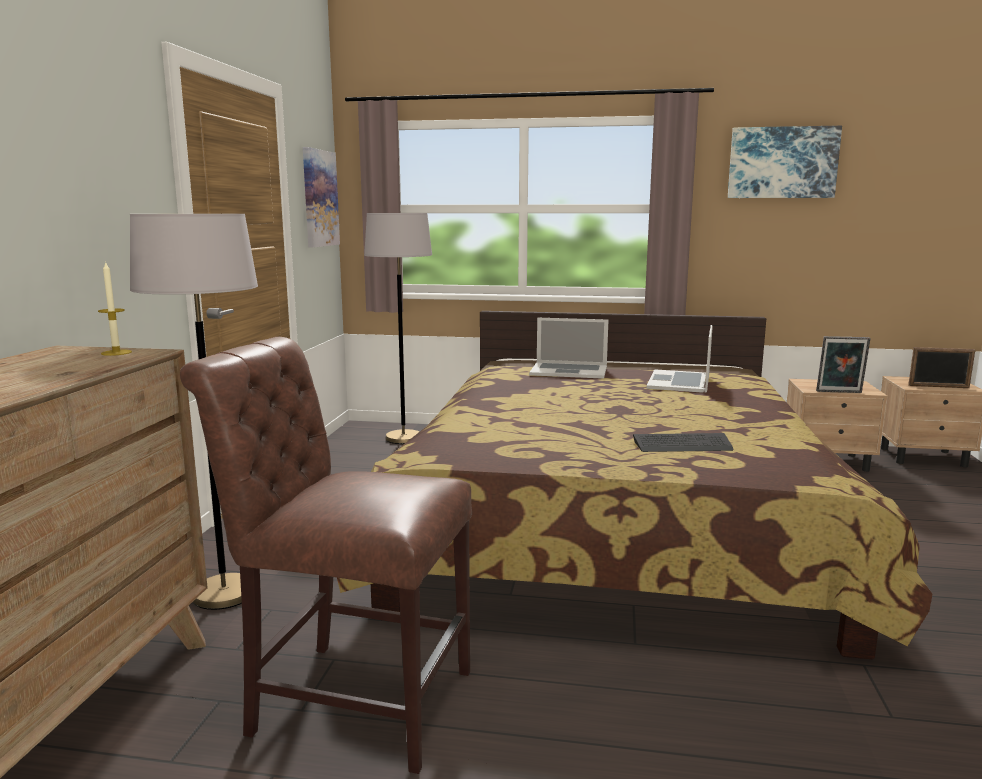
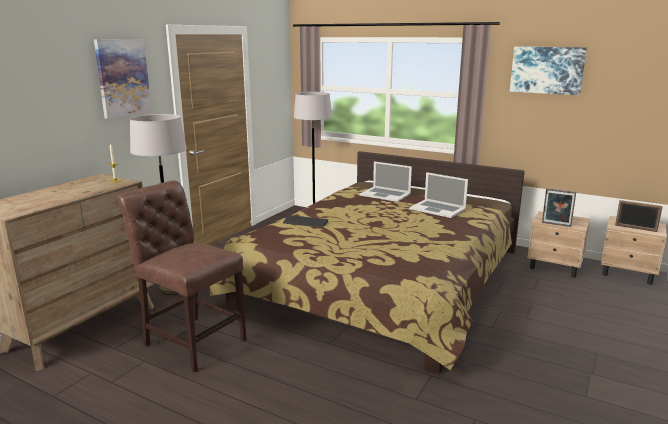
camera: 20 degrees right, 5 degrees up
(319, 198) = (275, 83): picture -> picture (123, 77)
(680, 382) = (437, 209): laptop -> laptop turned 90 degrees counterclockwise
(682, 445) = (377, 249): keyboard -> keyboard (305, 222)

